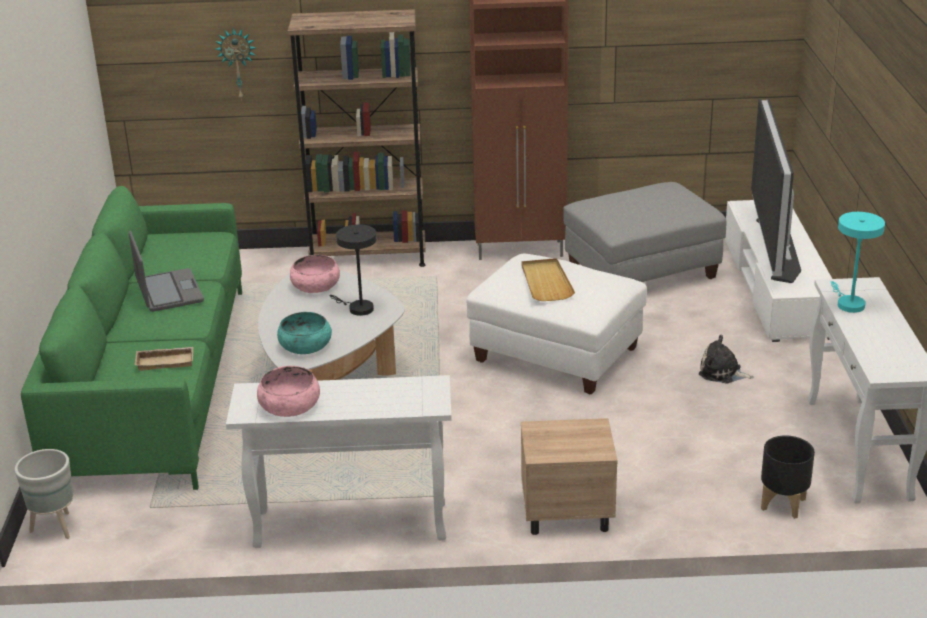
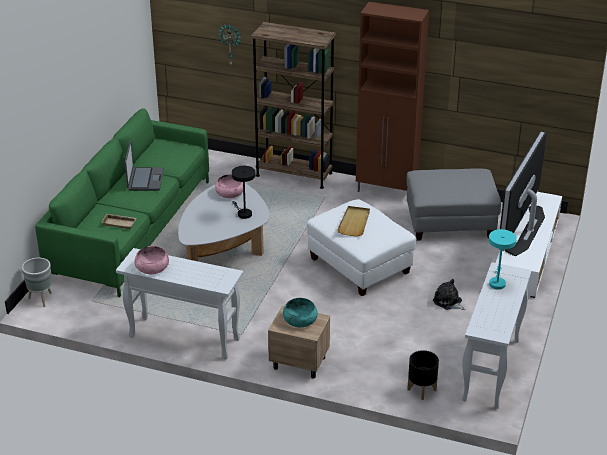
camera: 20 degrees right, 5 degrees up
(305, 345) = (201, 230): turquoise bowl -> turquoise bowl (300, 320)

